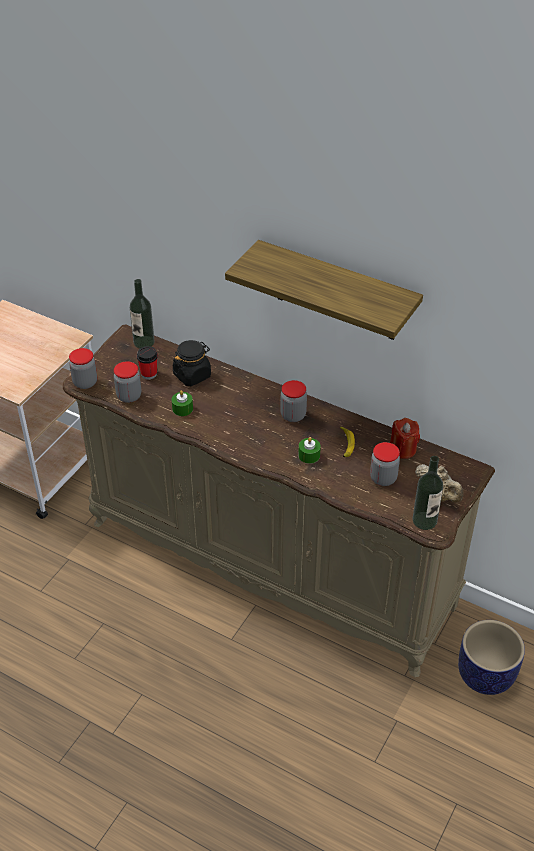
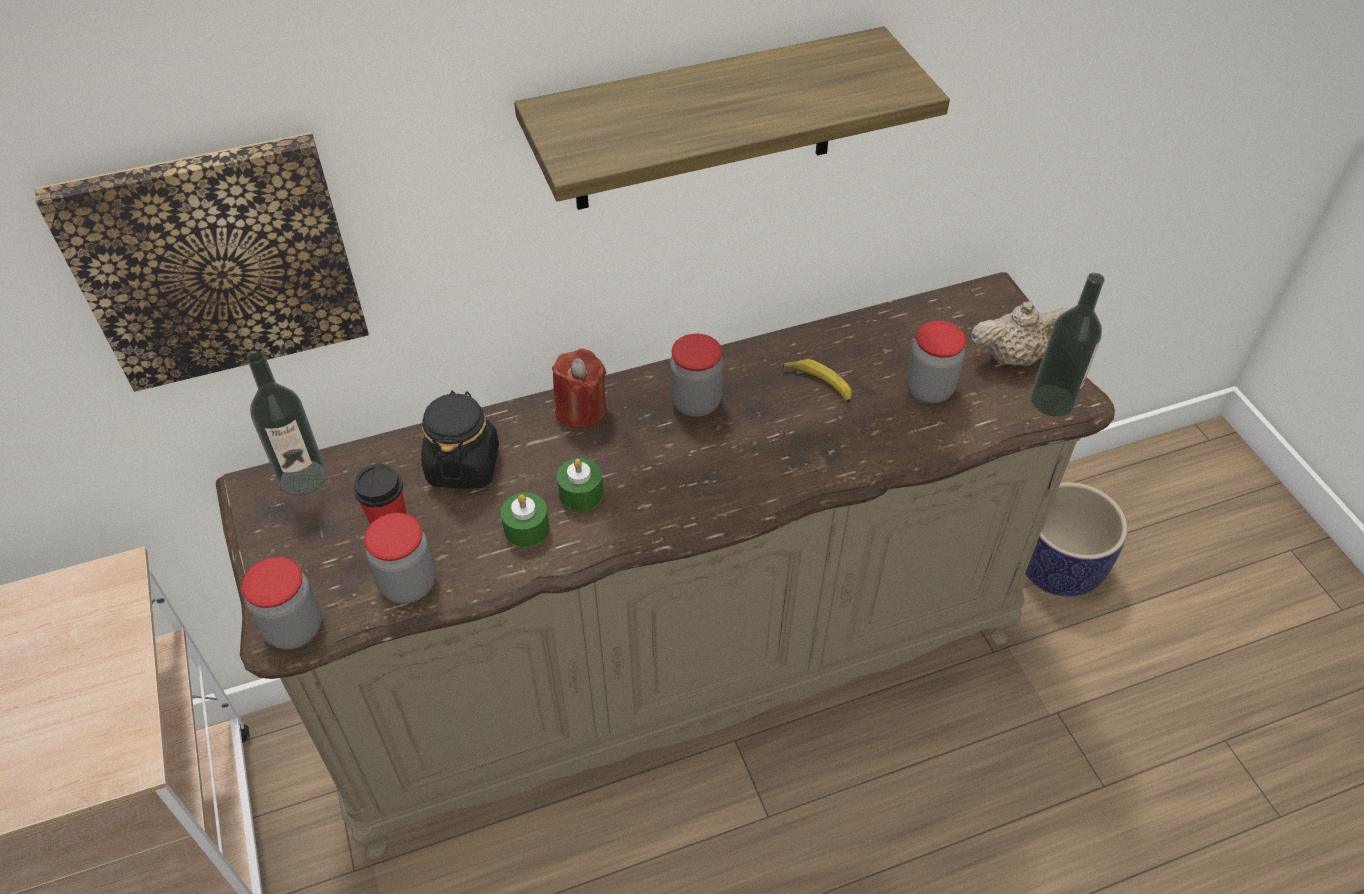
camera: 50 degrees left, 5 degrees up
(145, 240) = (217, 261): none -> picture
(309, 455) = (801, 439): green candle -> green candle (581, 493)
(403, 449) = (890, 332): red candle -> red candle (581, 410)

